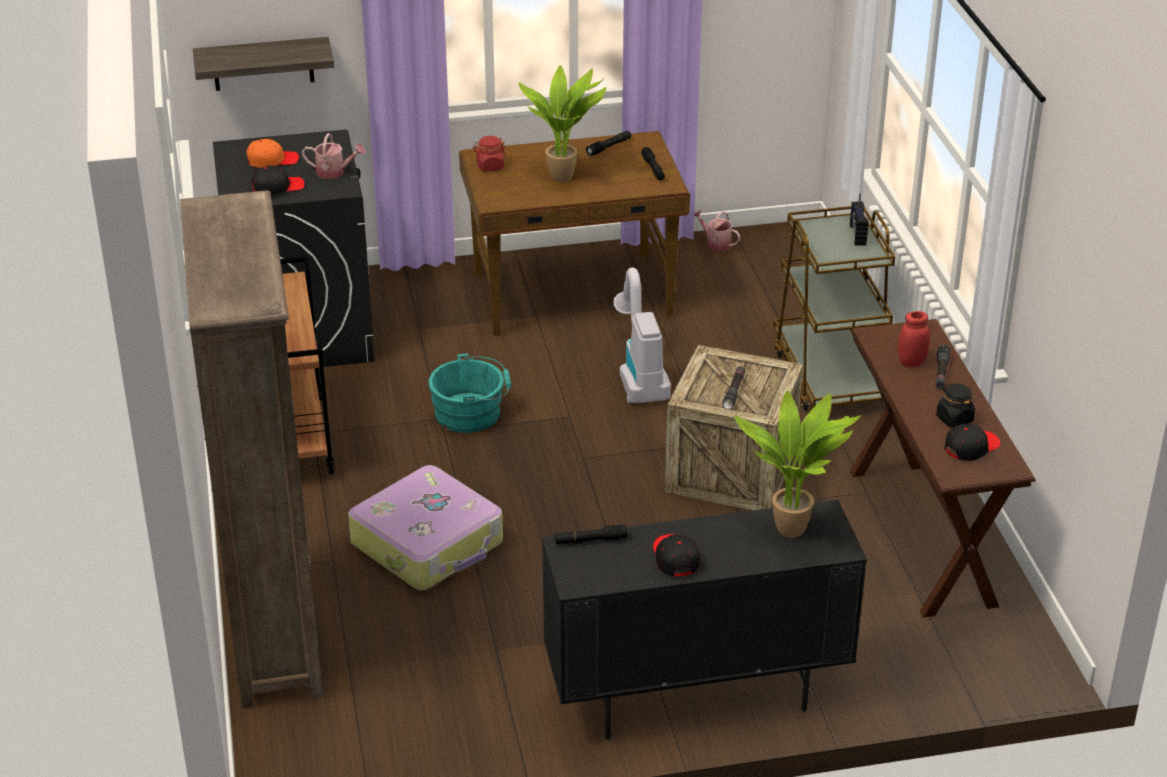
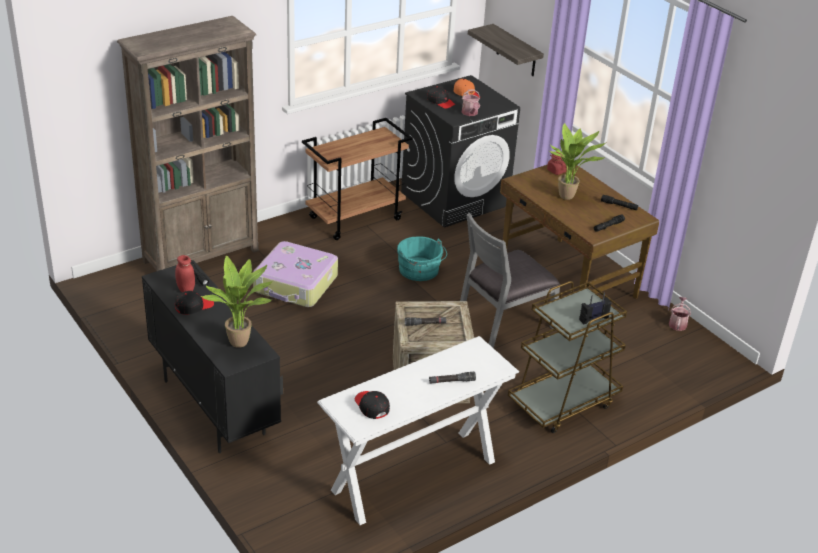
camera: 65 degrees right, 0 degrees up
(638, 374) = (503, 322): vacuum cleaner -> grey chair
(911, 362) = (455, 366): red jar -> red jar (186, 289)
(921, 536) = (413, 476): brown console table -> white console table
(954, 419) = (400, 394): black jar -> none
(971, 447) = (371, 406): black cap -> black cap turned 150 degrees counterclockwise

